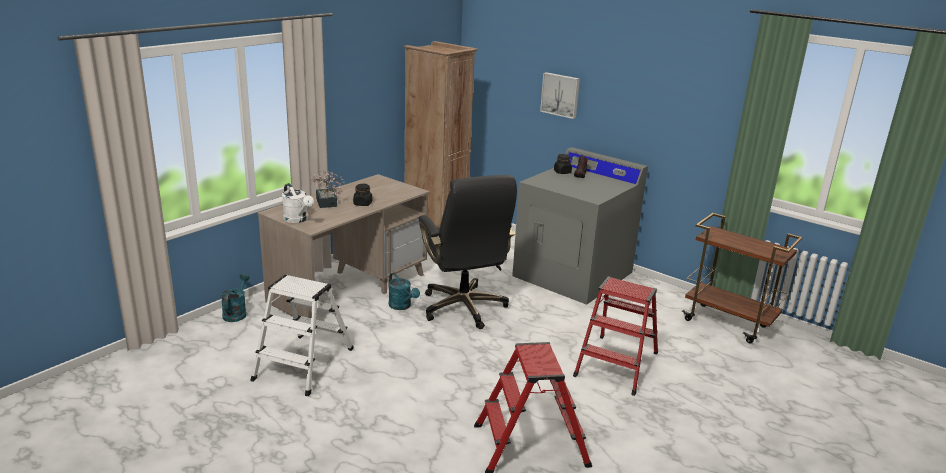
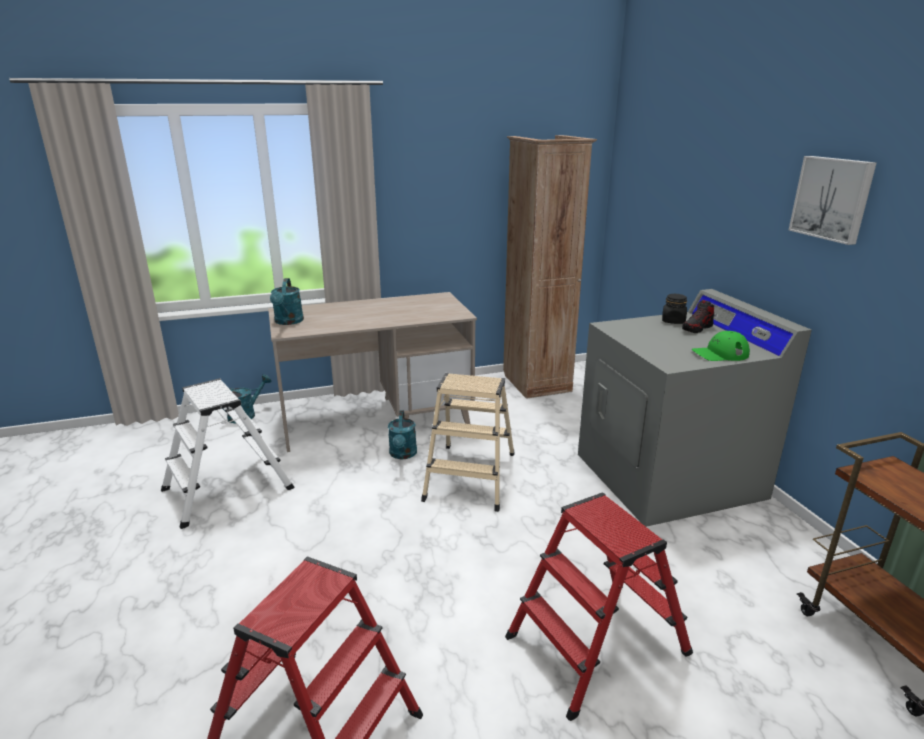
camera: 35 degrees right, 0 degrees up
(298, 220) = (288, 322): white watering can -> turquoise watering can
(326, 204) = (344, 312): potted plant -> none
(363, 204) = (379, 318): black jar -> none
(462, 306) = (470, 475): black office chair -> beige step ladder
(560, 95) = (707, 209): picture -> picture (832, 198)
(609, 188) = (720, 354): none -> green cap

